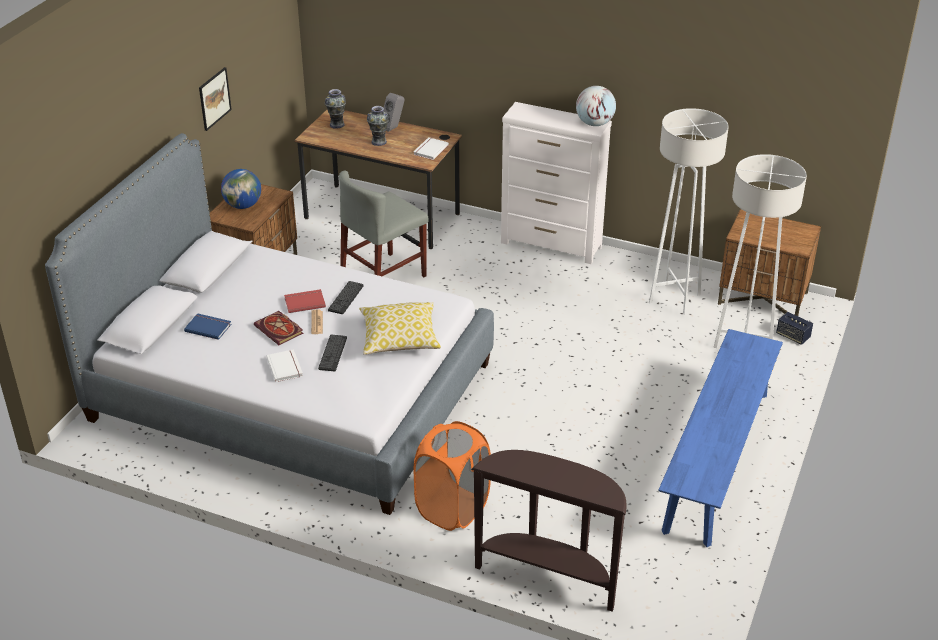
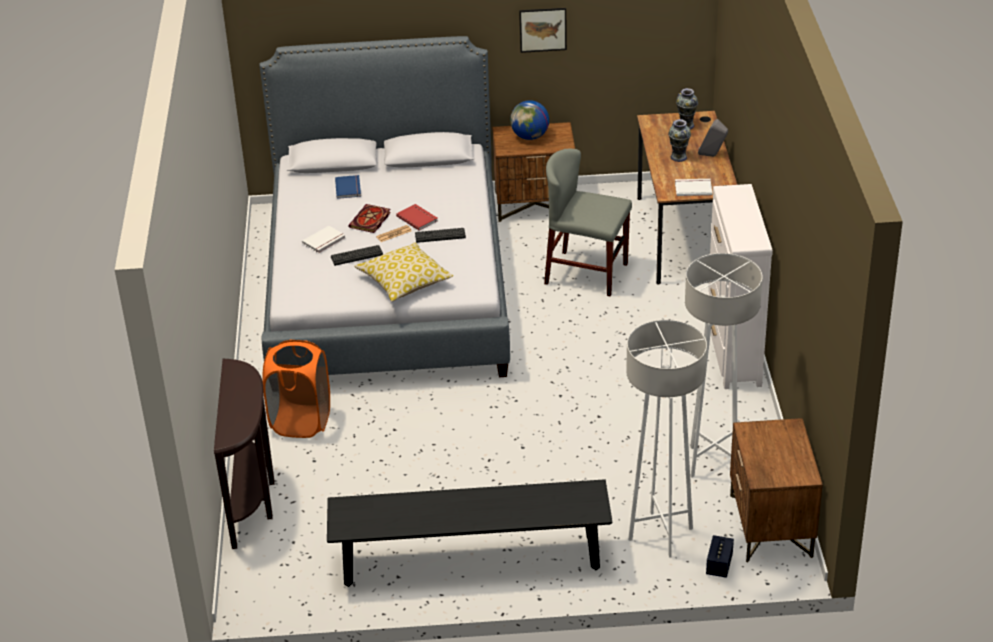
camera: 65 degrees right, 0 degrees up
(594, 123) = (754, 241): globe -> none
(717, 460) = (471, 560): blue bench -> black bench

